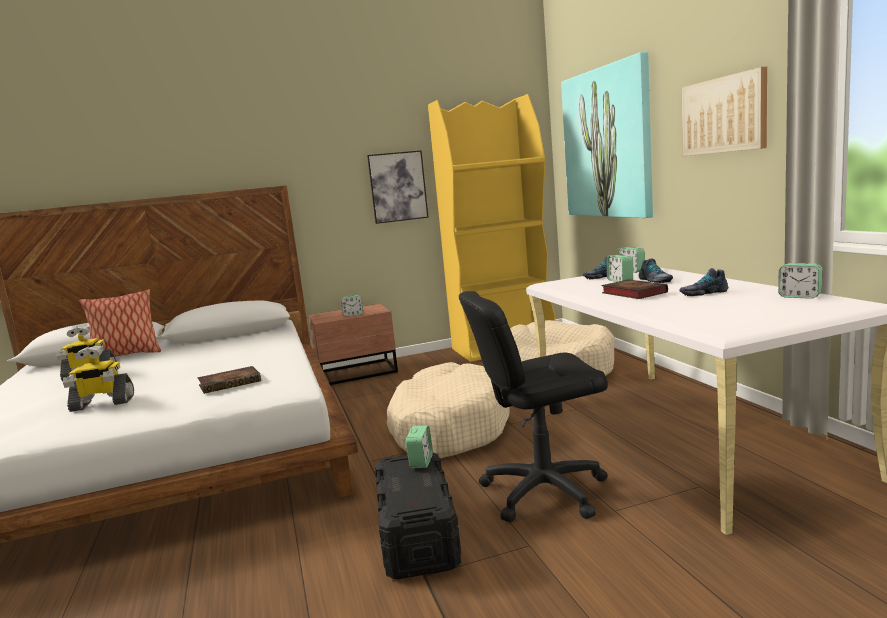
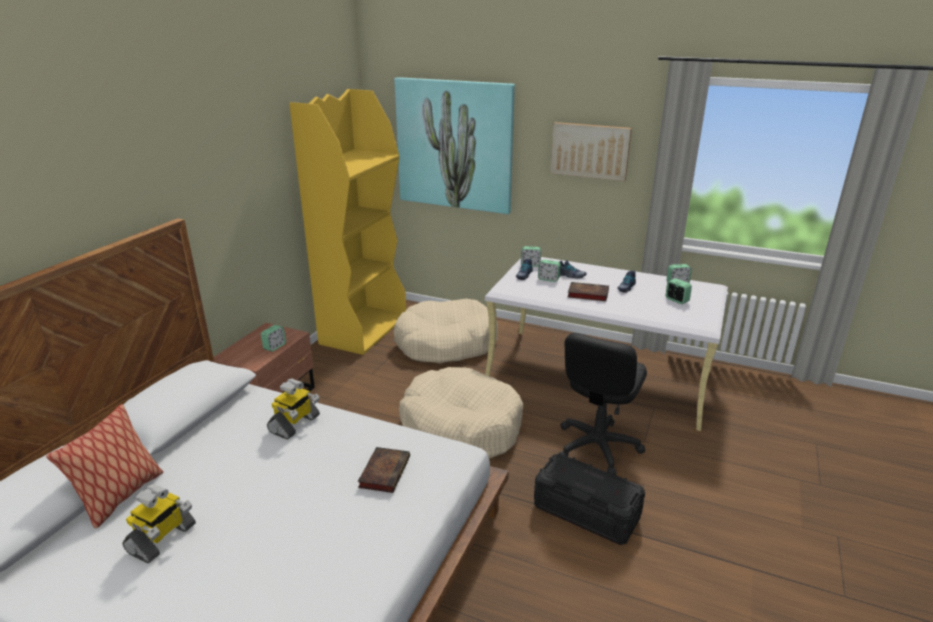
camera: 50 degrees left, 15 degrees up
(102, 404) = (305, 554): toy robot -> toy robot (295, 424)
(398, 187) = (268, 195): picture -> none
(421, 462) = (569, 464): alarm clock -> alarm clock (676, 300)

